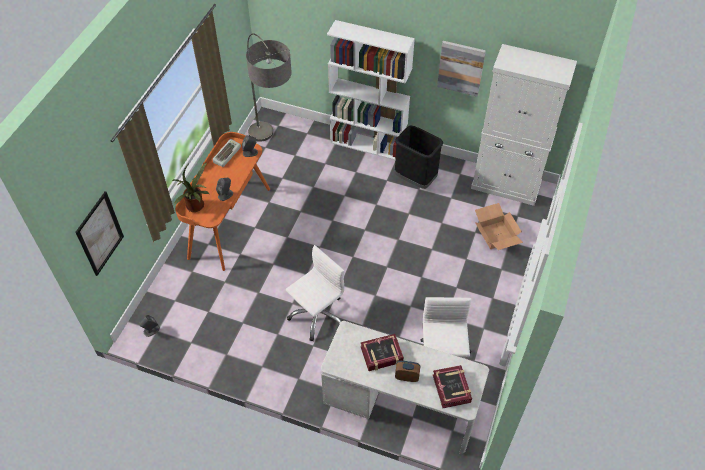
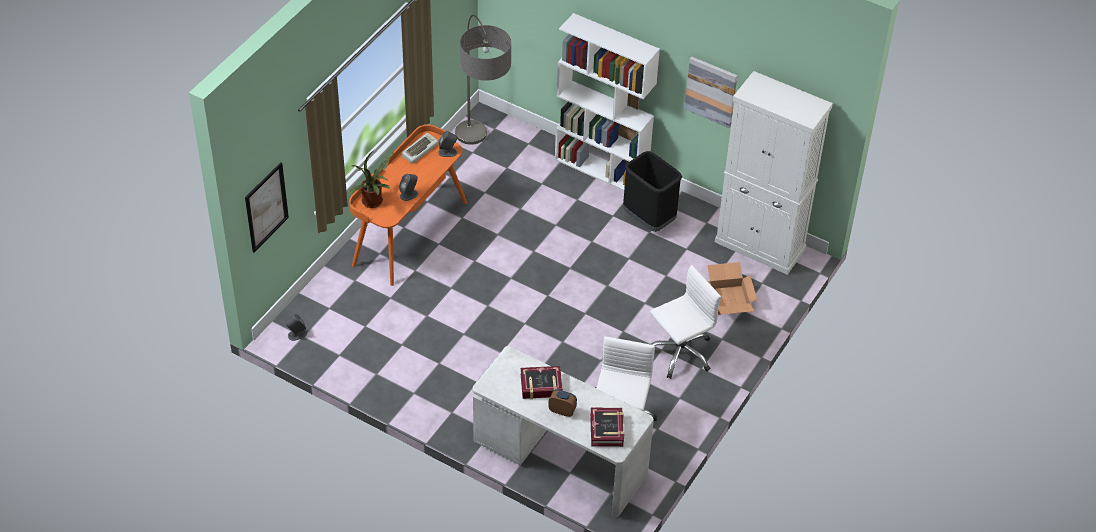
camera: 10 degrees right, 5 degrees down
(317, 315) = (489, 351): white office chair -> white office chair (680, 352)

